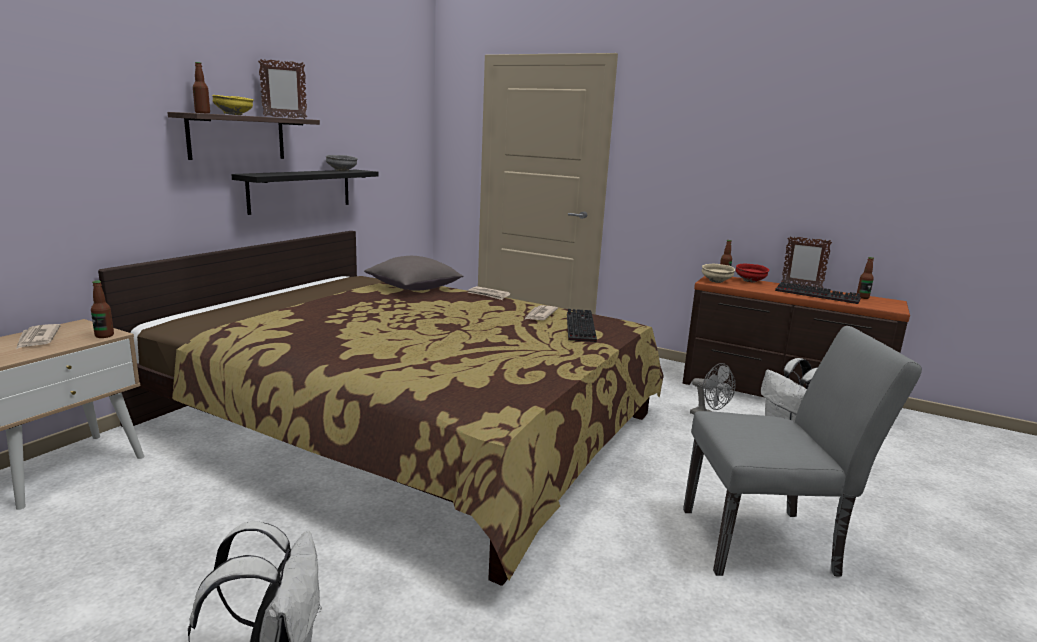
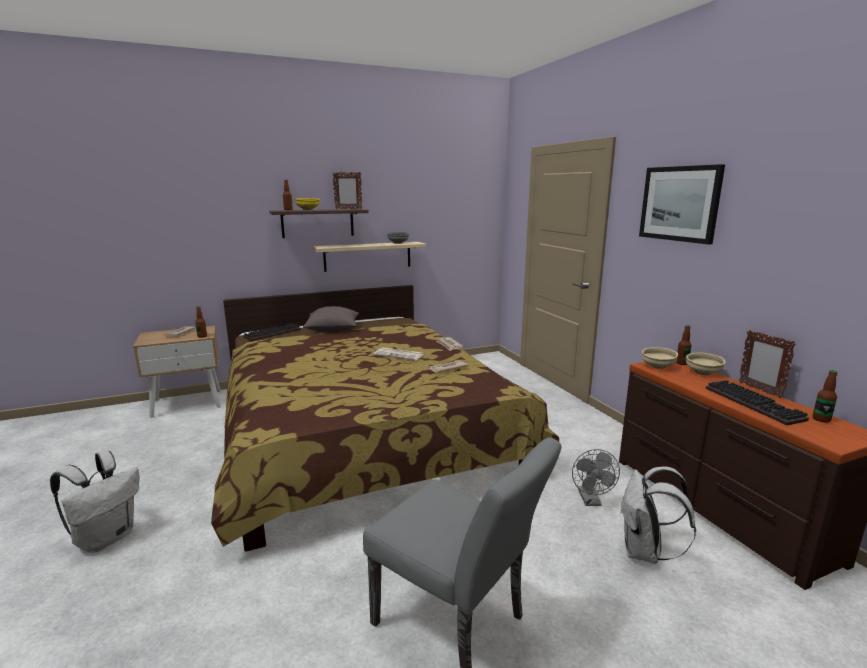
camera: 40 degrees right, 0 degrees up
(301, 190) = (368, 256): black shelf -> beige shelf
(414, 288) = (410, 332): grey pillow -> grey pillow (332, 330)
(461, 311) = (400, 355): none -> newspaper
(578, 327) = (454, 383): keyboard -> keyboard (273, 333)
(704, 125) = (679, 203): none -> picture
(750, 281) = (702, 373): red bowl -> beige bowl

